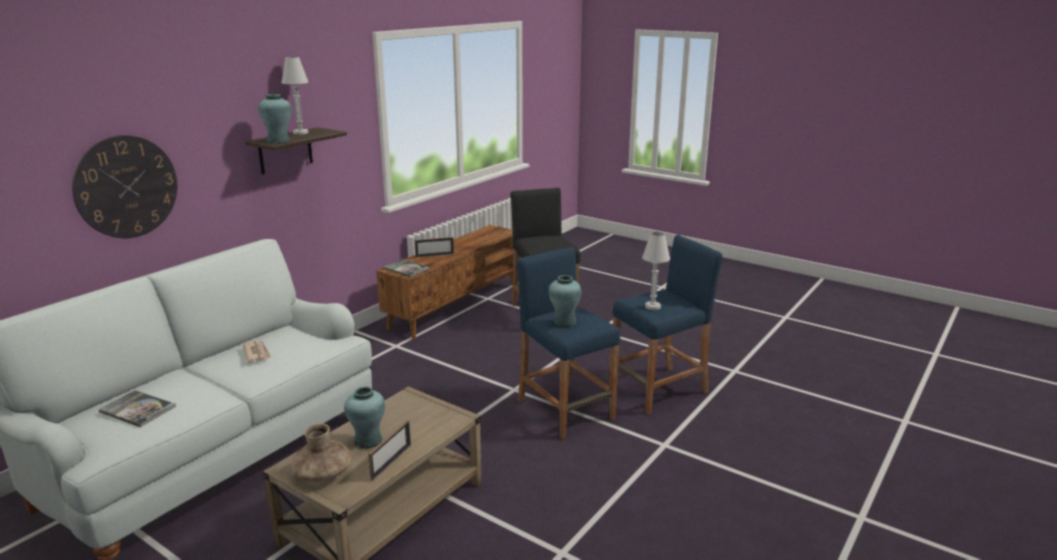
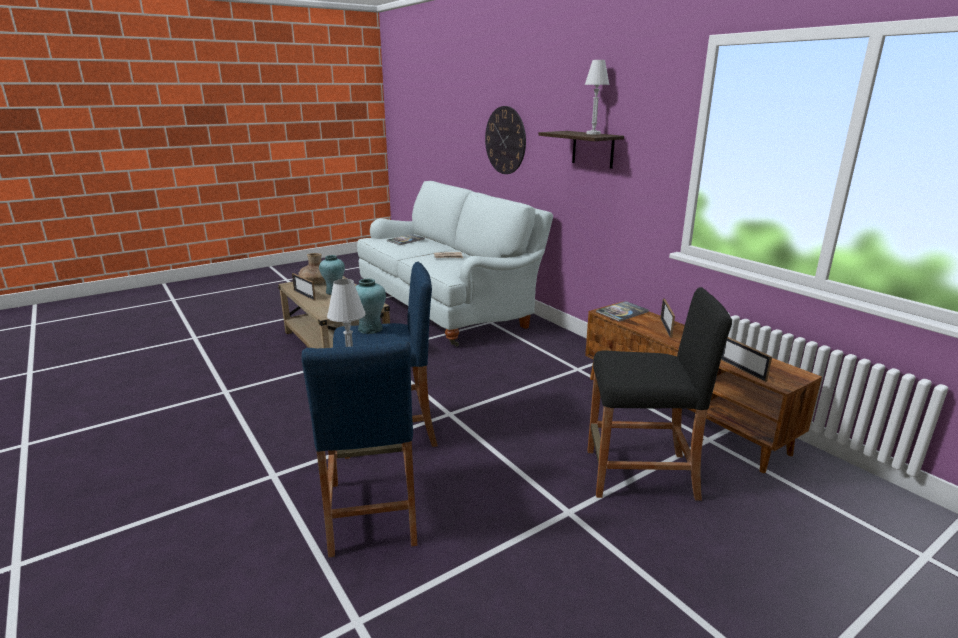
camera: 110 degrees right, 0 degrees up
(278, 141) = (557, 132): turquoise vase -> none
(495, 238) = (741, 369): none -> picture frame

